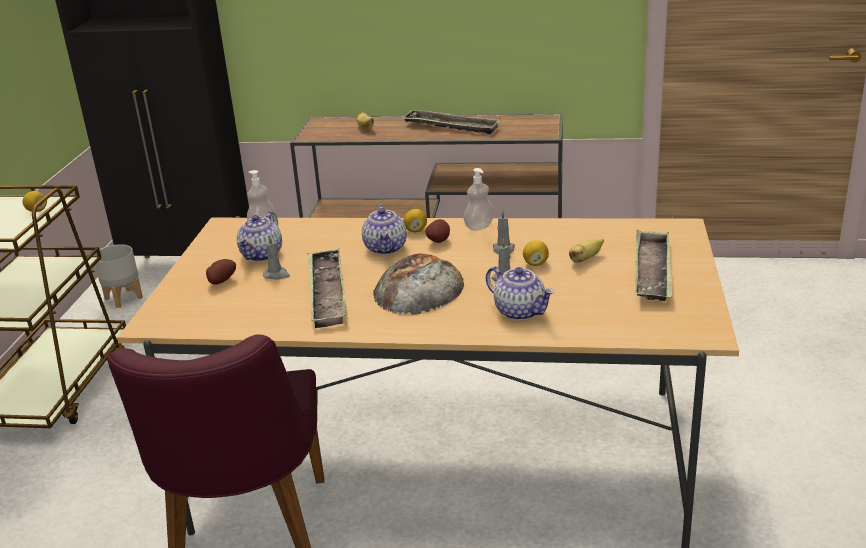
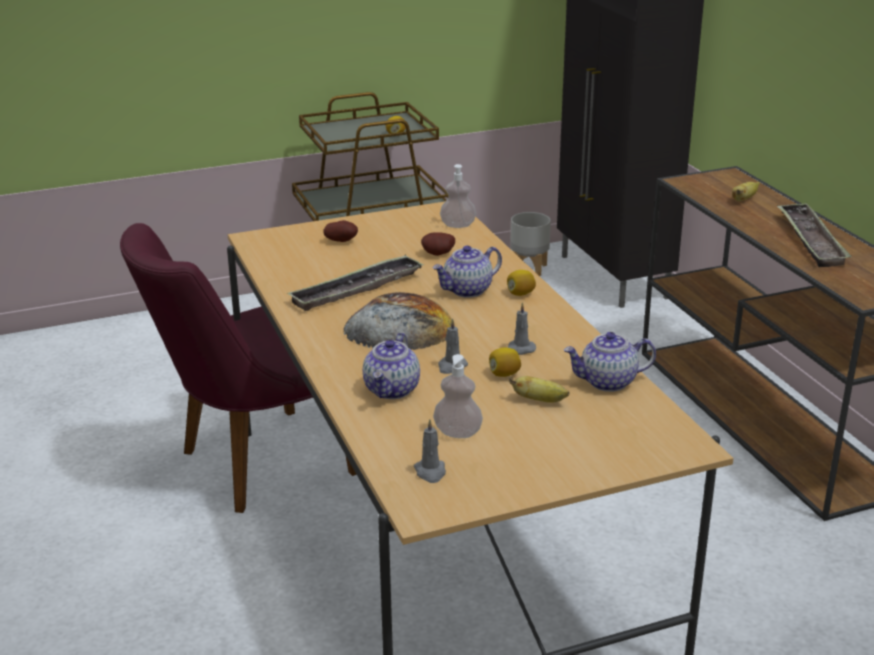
camera: 60 degrees right, 0 degrees up
(262, 255) = (404, 242): teapot -> teapot (607, 382)
(277, 275) = (372, 259): grey candle -> grey candle (430, 472)
(439, 241) = (507, 312): potato -> potato (438, 255)
(479, 227) = (561, 323): soap dispenser -> soap dispenser (457, 432)
(652, 272) = (546, 448): tray -> none

